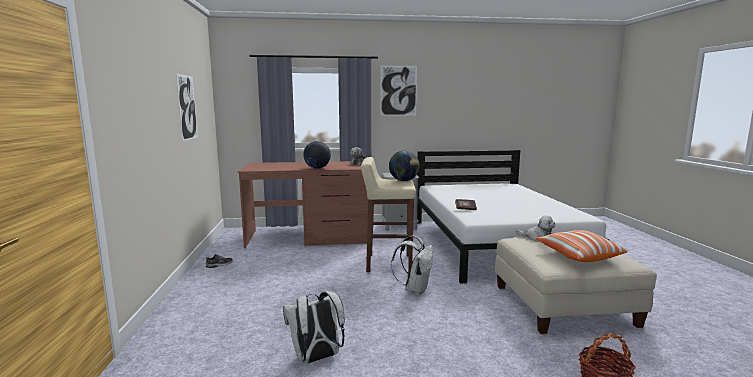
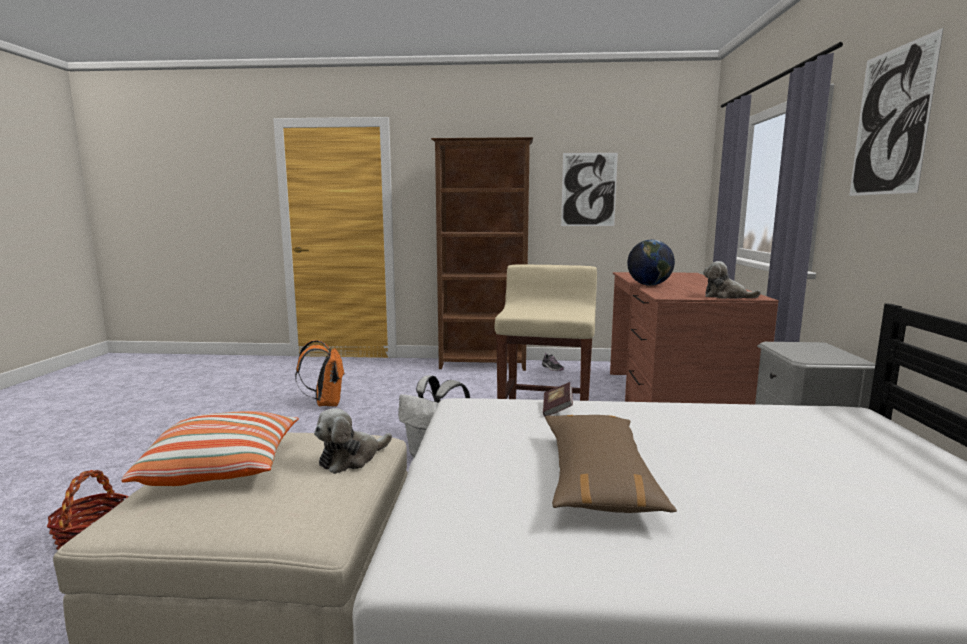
camera: 100 degrees right, 0 degrees up
(193, 292) = (484, 365): none -> brown bookcase
(316, 358) = (325, 403): white backpack -> orange backpack
(404, 181) = (561, 314): globe -> none
(516, 206) = (597, 477): none -> brown pillow

